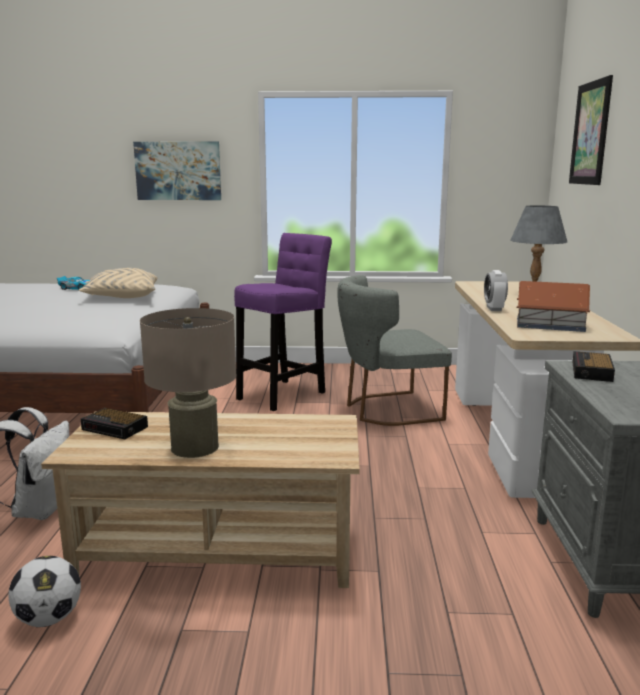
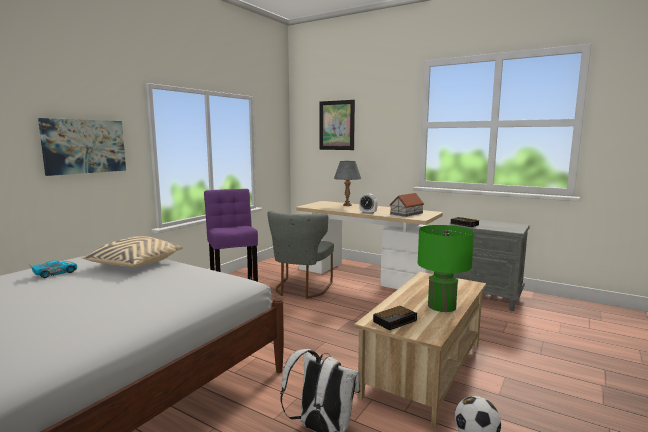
camera: 60 degrees left, 5 degrees down
(194, 447) = (441, 306): beige table lamp -> green table lamp

